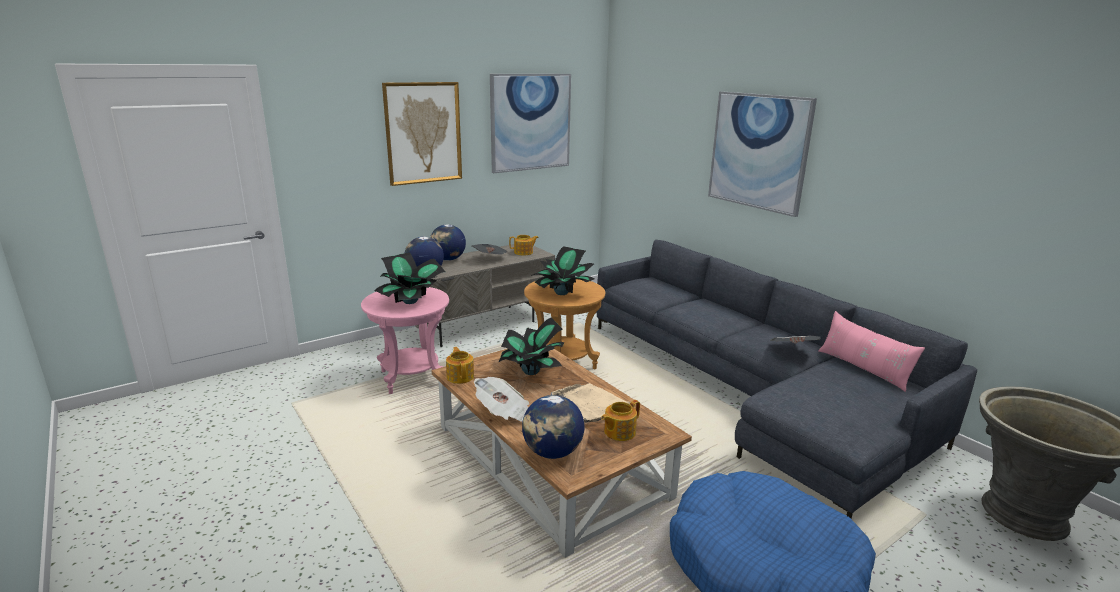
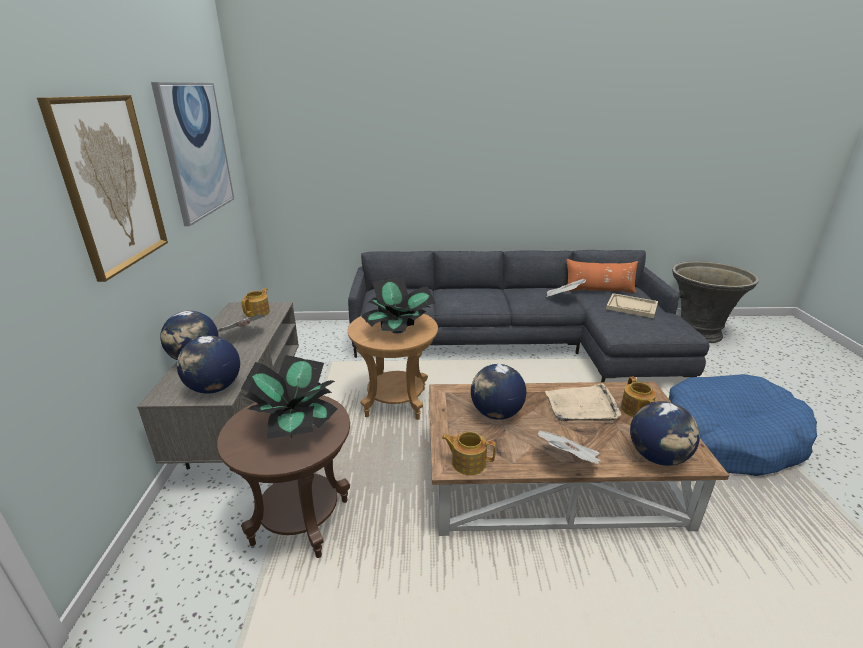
camera: 55 degrees left, 5 degrees up
(411, 378) = (301, 521): pink side table -> brown side table
(531, 372) = (496, 414): potted plant -> globe
(758, 151) = (457, 148): picture -> none
(847, 392) = (631, 307): none -> beige tray
(863, 369) = (599, 290): pink pillow -> orange pillow

